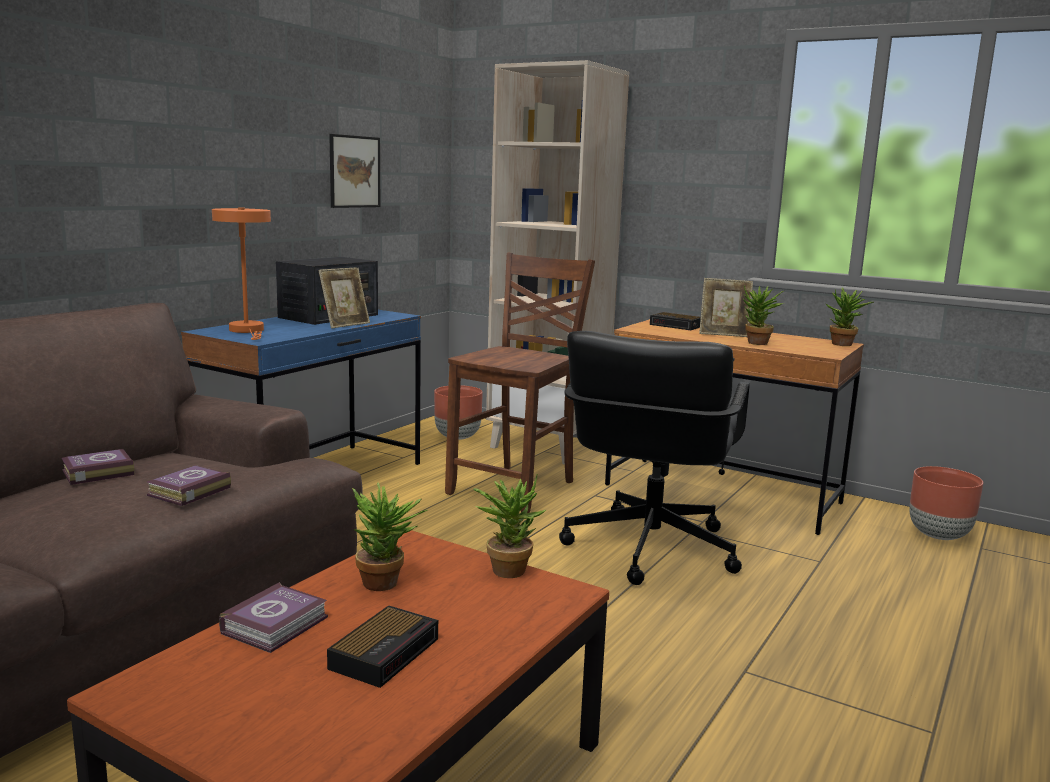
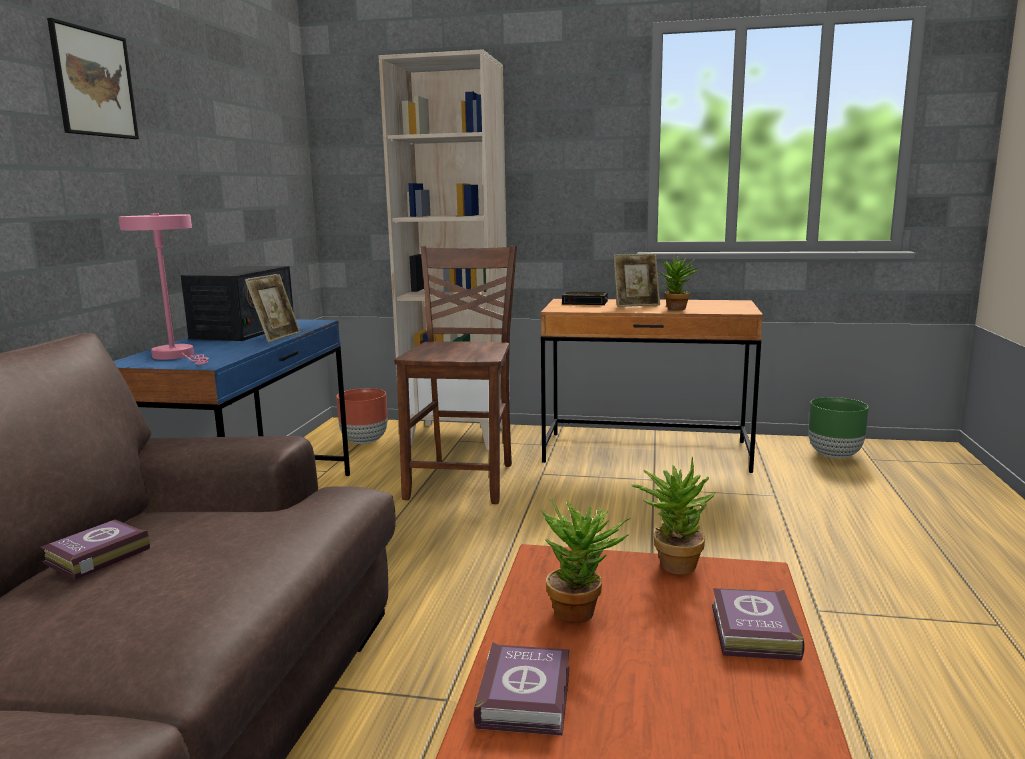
camera: 20 degrees left, 0 degrees up
(187, 491) = (247, 555): book -> book (752, 632)
(248, 331) = (177, 356): orange table lamp -> pink table lamp
(354, 171) = (235, 173): picture -> picture (94, 83)
(386, 652) = (682, 694): alarm clock -> none
(648, 549) = (634, 514): black office chair -> none
(843, 345) = (741, 303): potted plant -> none
(938, 535) = (833, 455): brown planter -> green planter

